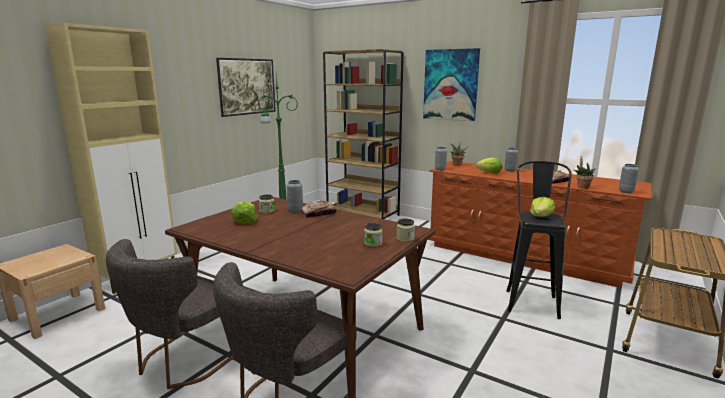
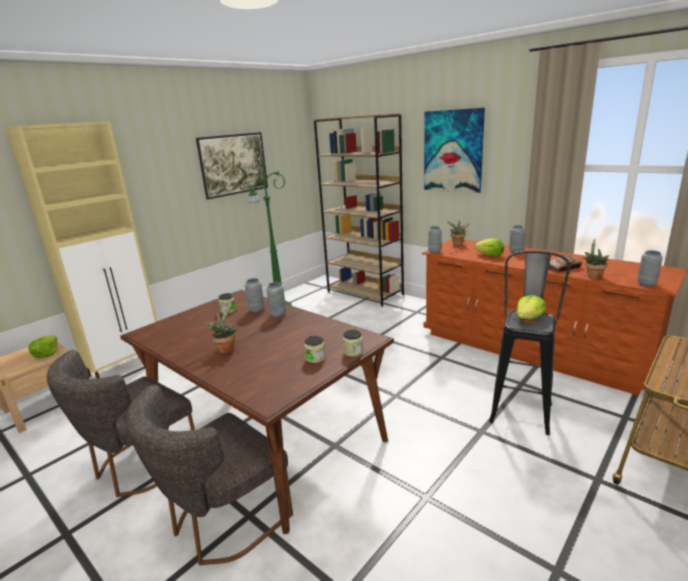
camera: 10 degrees right, 5 degrees up
(244, 221) = (200, 324): lettuce -> lettuce (46, 354)
(283, 238) = (226, 349): none -> potted plant
(318, 214) = (278, 315): bread -> grey vase

